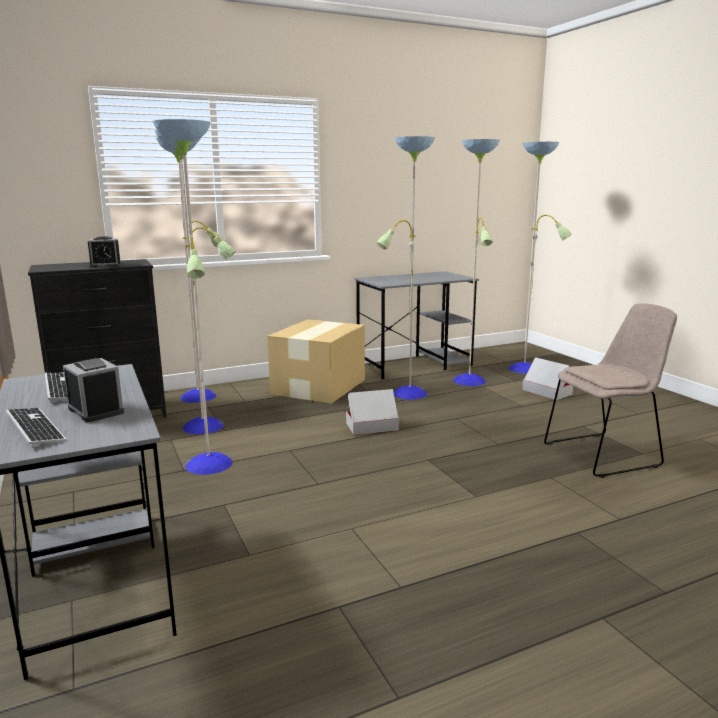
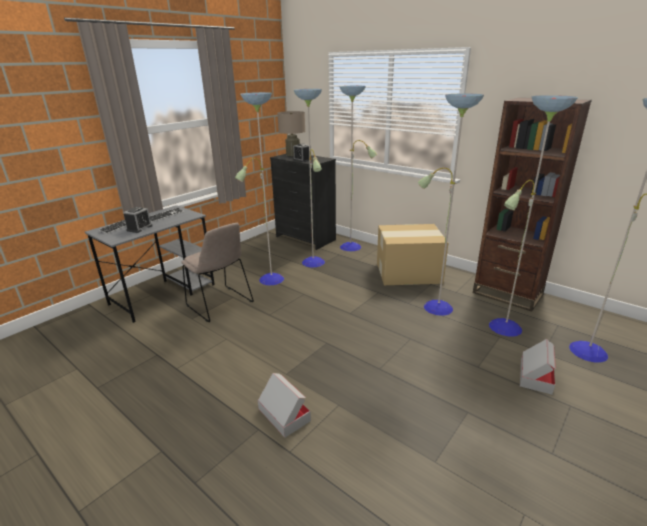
camera: 65 degrees right, 10 degrees up
(52, 265) = (293, 154): none -> beige table lamp
(372, 426) = (360, 309): cardboard box -> cardboard box (284, 415)
(415, 365) = (507, 294): grey desk -> brown bookcase
(604, 454) = (410, 432): beige chair -> beige chair (220, 305)

